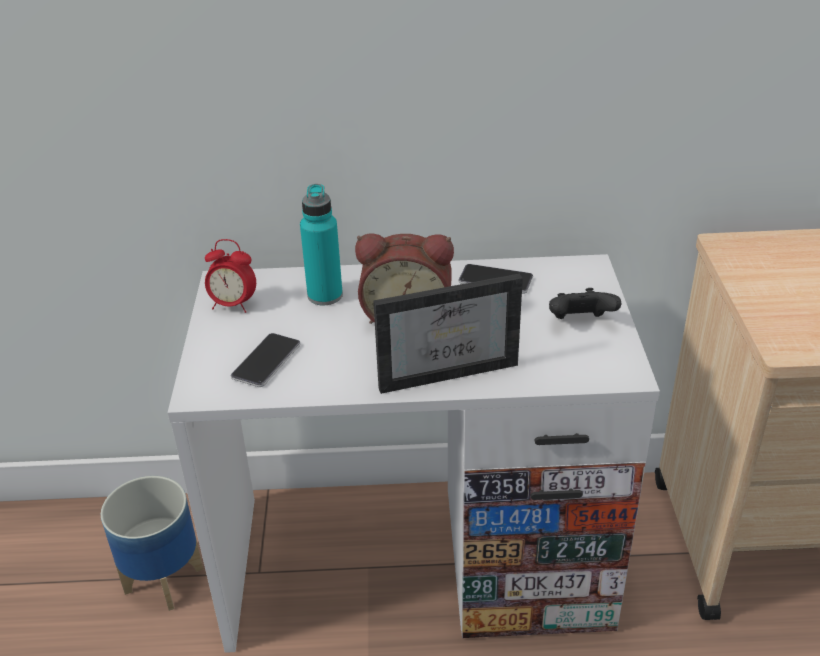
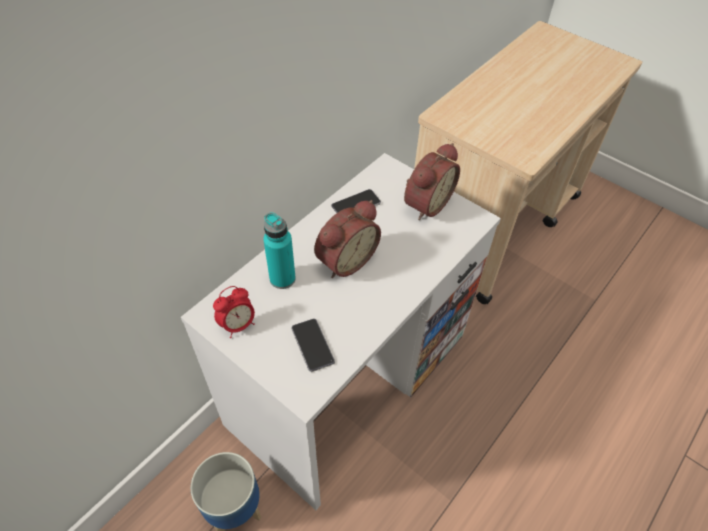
camera: 50 degrees left, 15 degrees up
(447, 367) = (404, 275): picture frame -> none
(580, 322) = (425, 203): black game controller -> alarm clock

